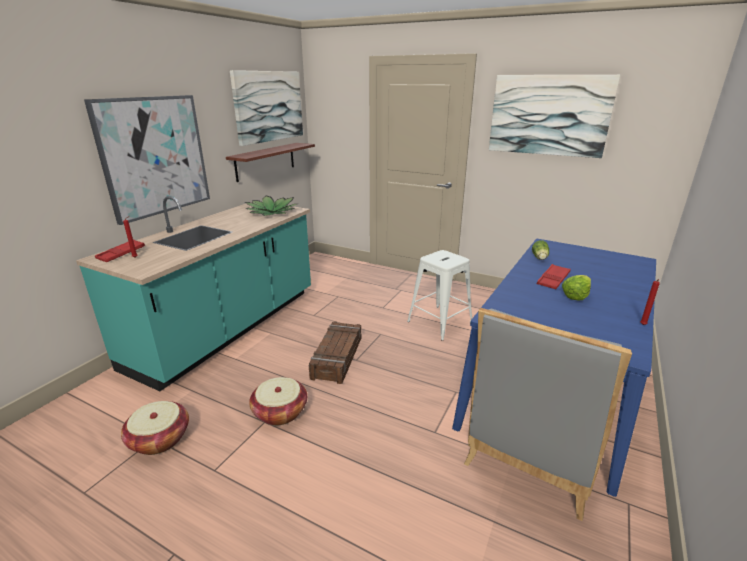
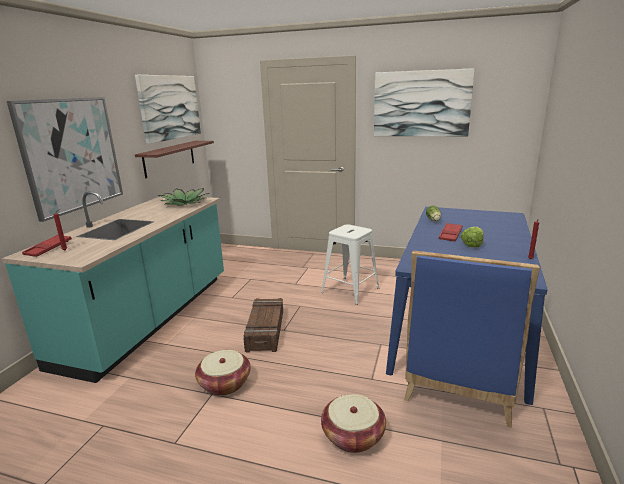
camera: 10 degrees left, 5 degrees down
(160, 439) = (109, 425): basket -> basket (353, 435)
(533, 453) = (459, 383): grey chair -> blue chair

